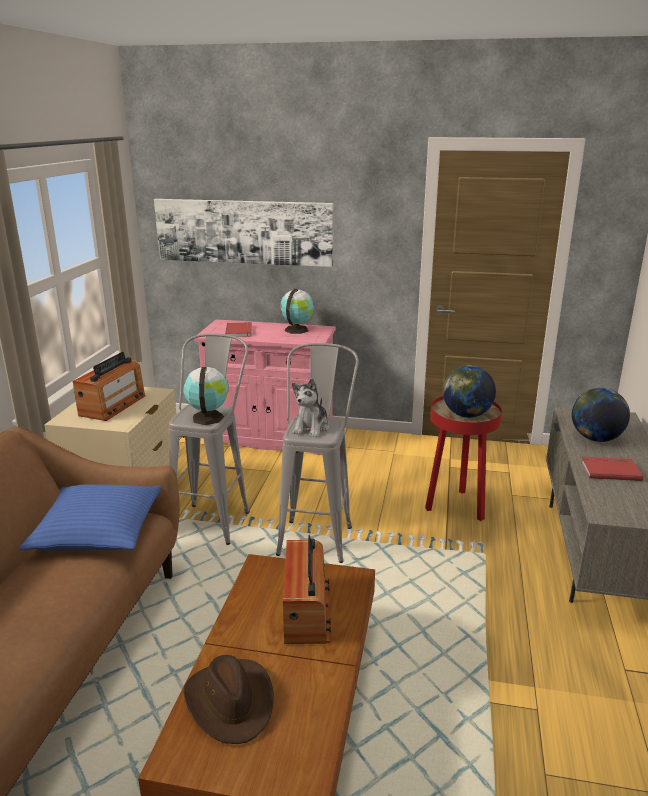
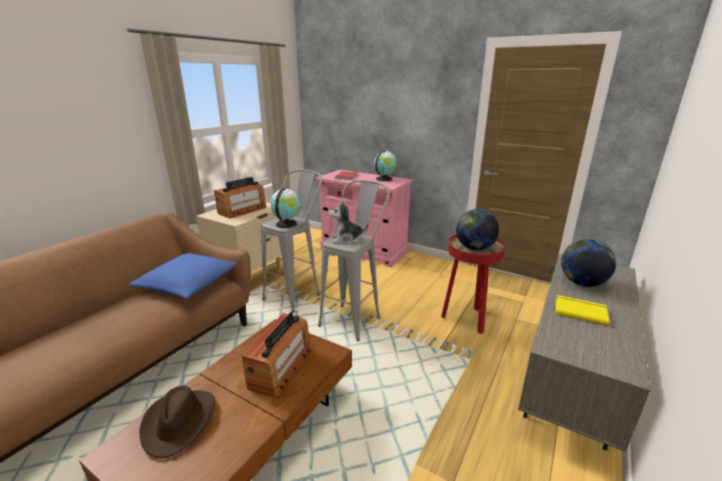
camera: 20 degrees right, 0 degrees up
(243, 232) = (359, 111): picture -> none
(311, 428) = (347, 239): plush toy -> plush toy turned 45 degrees clockwise
(609, 470) = (580, 310): red book -> yellow book

